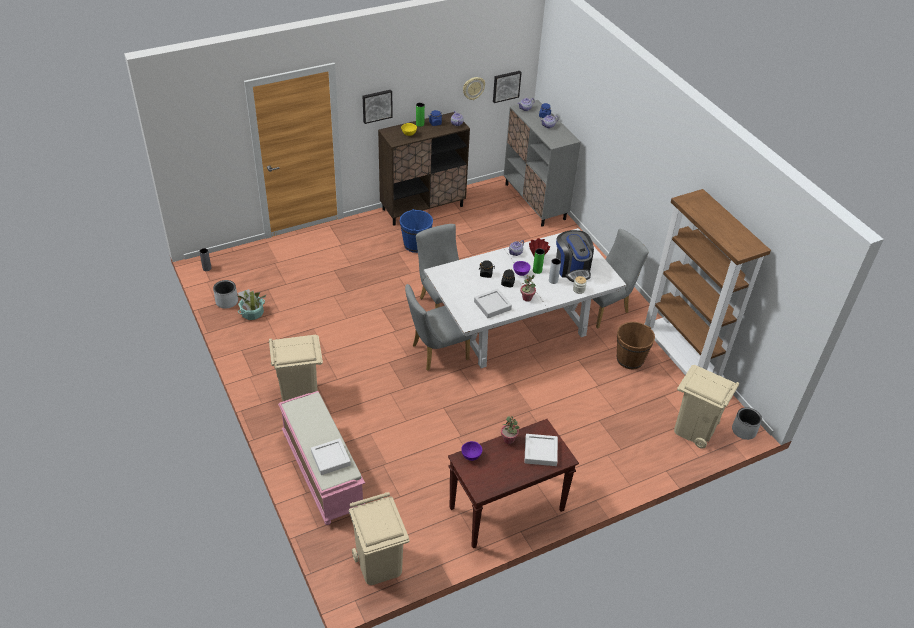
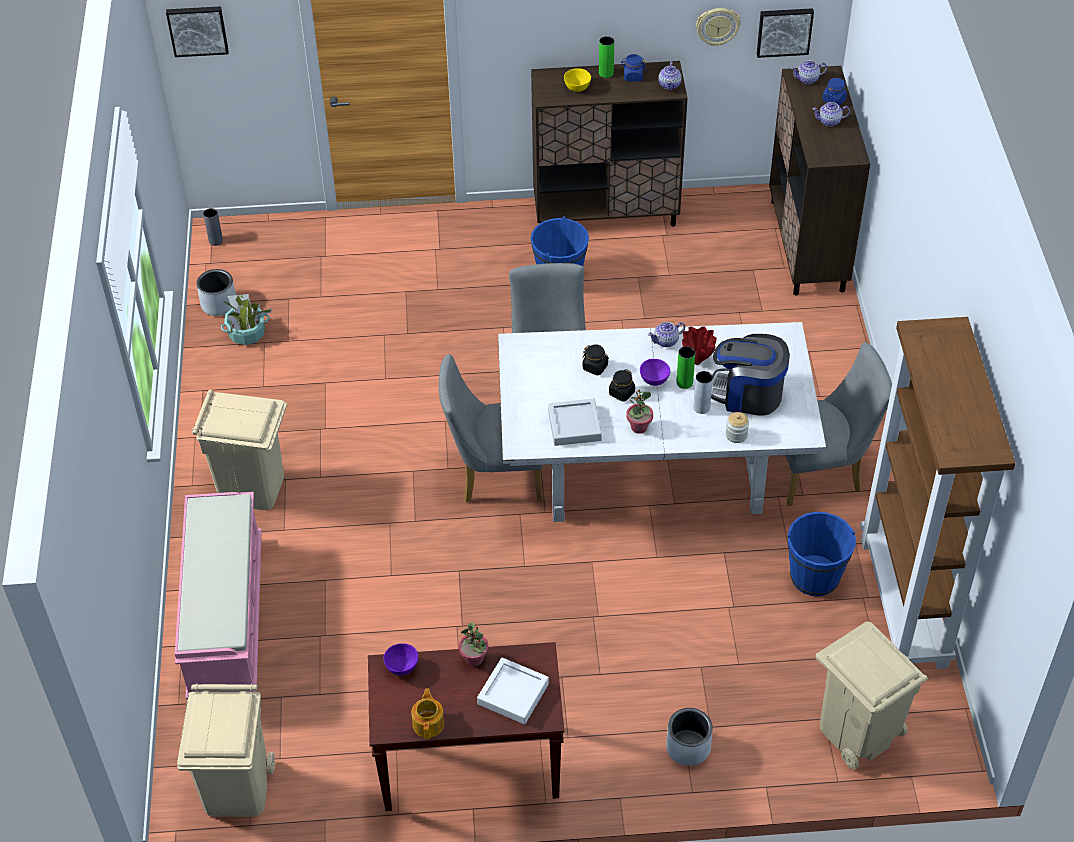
camera: 25 degrees right, 5 degrees up
(330, 459) = (214, 606): white tray -> none
(377, 105) = (530, 30): picture -> picture (197, 30)
(503, 481) = (429, 723): none -> teapot
(535, 202) = (807, 246): grey cabinet -> brown cabinet
(572, 268) = (747, 394): coffee machine -> coffee machine turned 105 degrees clockwise
(630, 359) = (815, 577): brown bucket -> blue bucket
(744, 431) = (946, 761): grey planter -> grey planter (688, 748)

